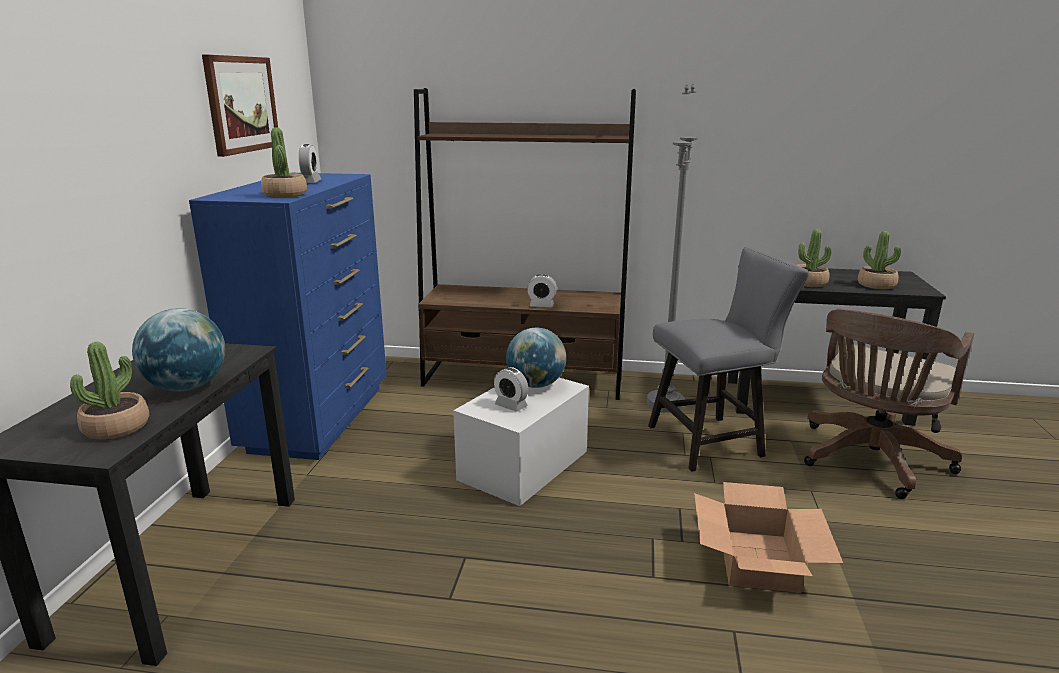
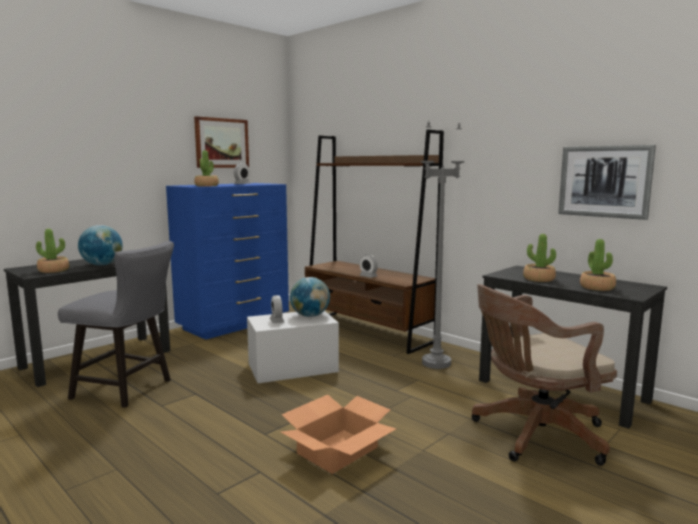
camera: 35 degrees right, 10 degrees down
(713, 441) = (430, 389): grey chair -> grey chair (128, 390)
(850, 159) = (604, 181): none -> picture

